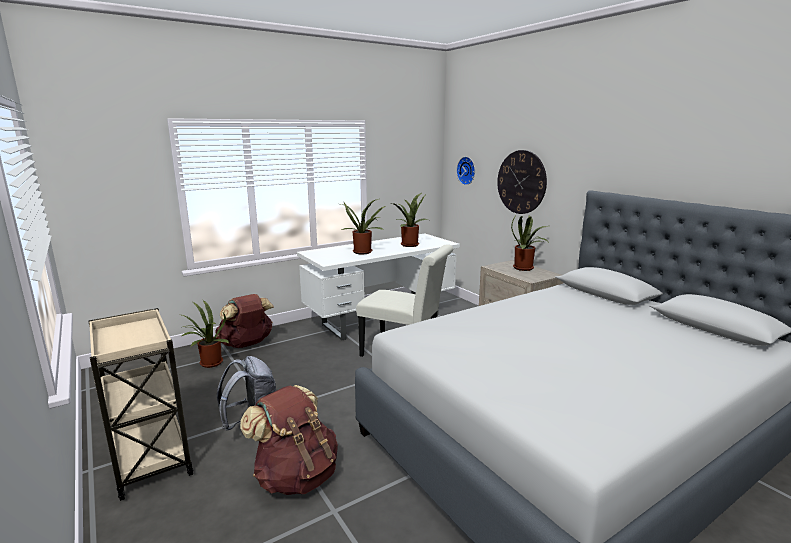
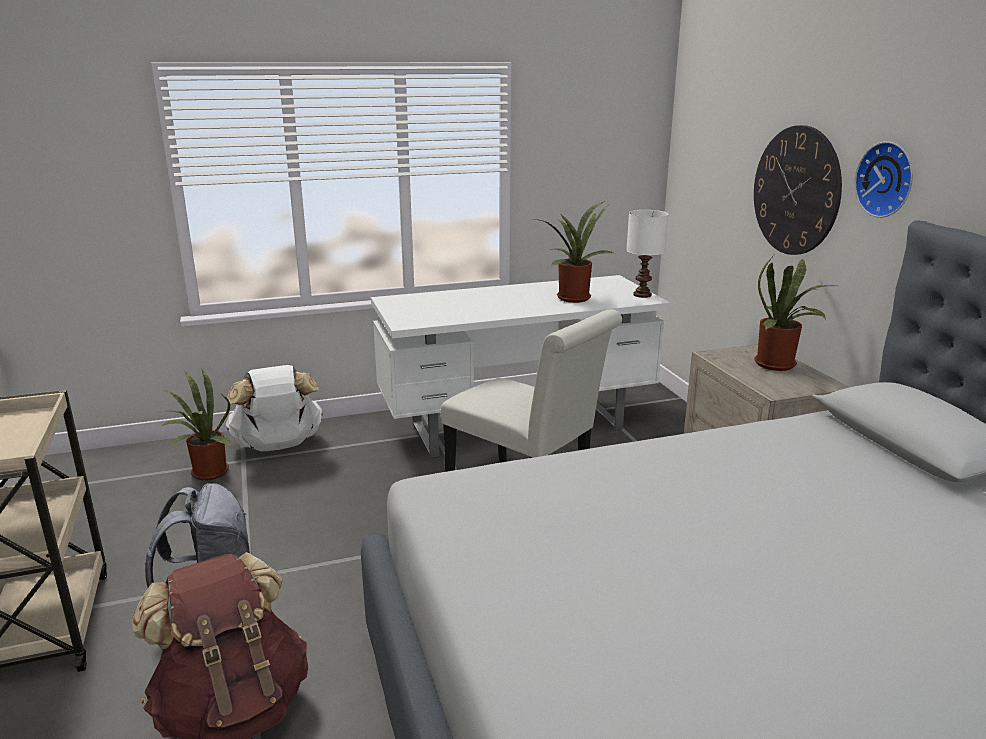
camera: 15 degrees right, 5 degrees up
(247, 344) = (278, 446): brown backpack -> white backpack
(363, 251) = (482, 306): potted plant -> none
(443, 241) = (642, 295): none -> white table lamp
(467, 170) = (706, 160): wall clock -> wall clock (887, 179)

